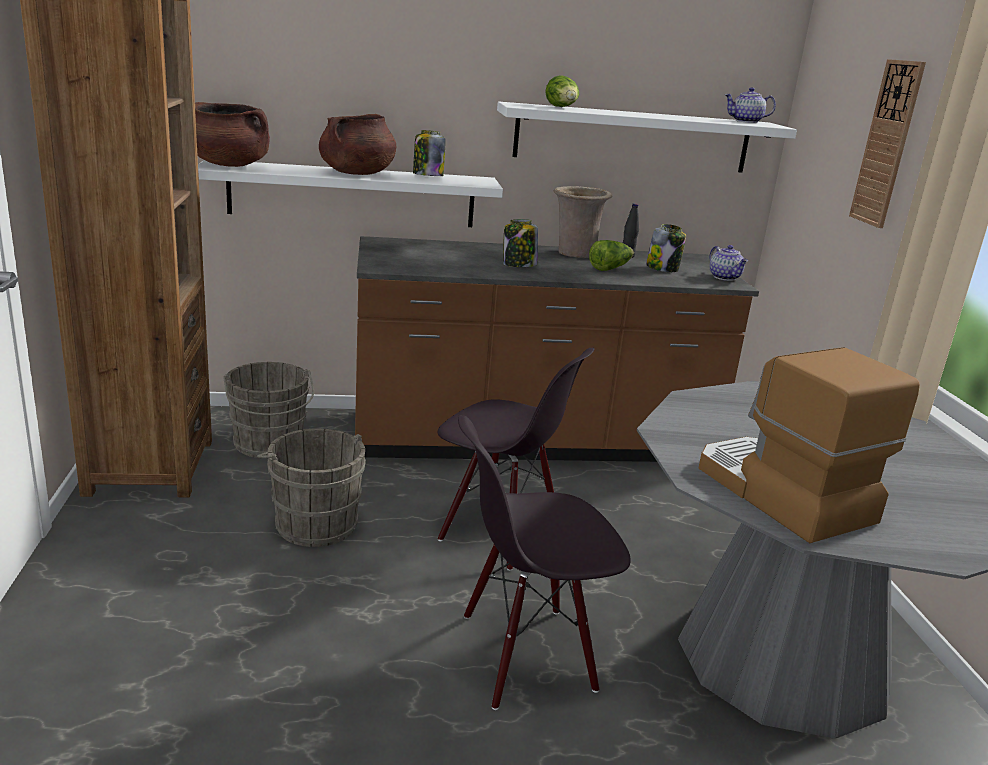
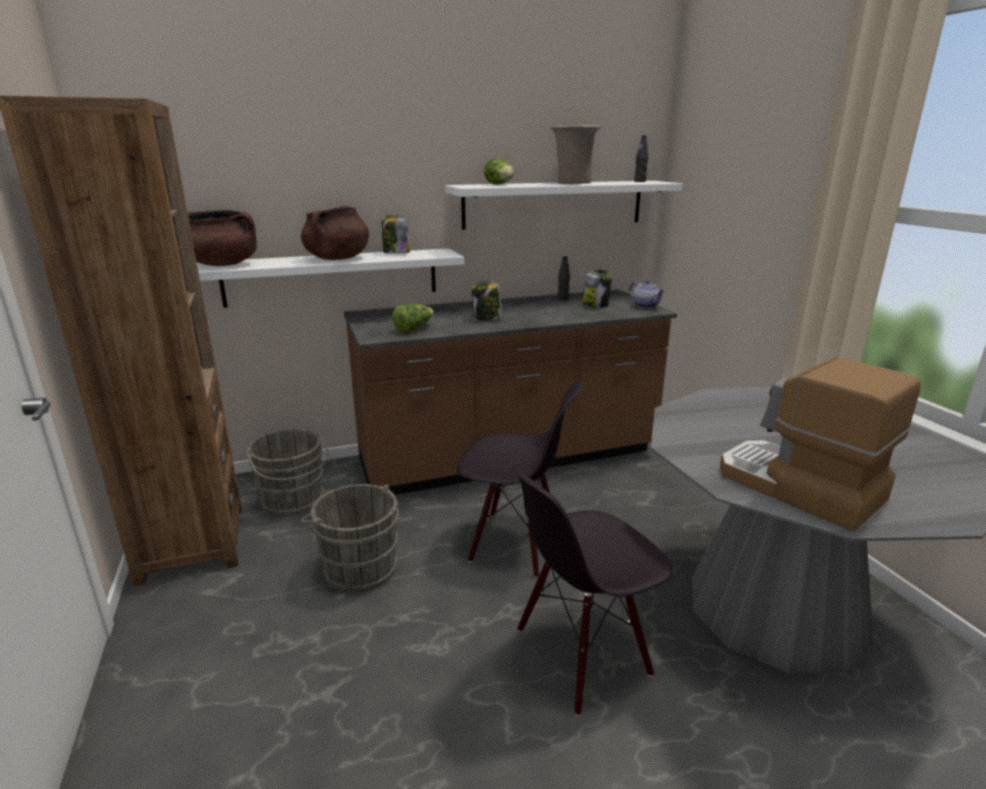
camera: 10 degrees left, 0 degrees up
(575, 254) = (523, 303): beige vase -> beige vase (573, 183)
(610, 268) = (557, 311): lettuce -> lettuce (413, 329)
(746, 121) = (640, 181): teapot -> black bottle
(887, 144) = (768, 186): wall clock -> none

